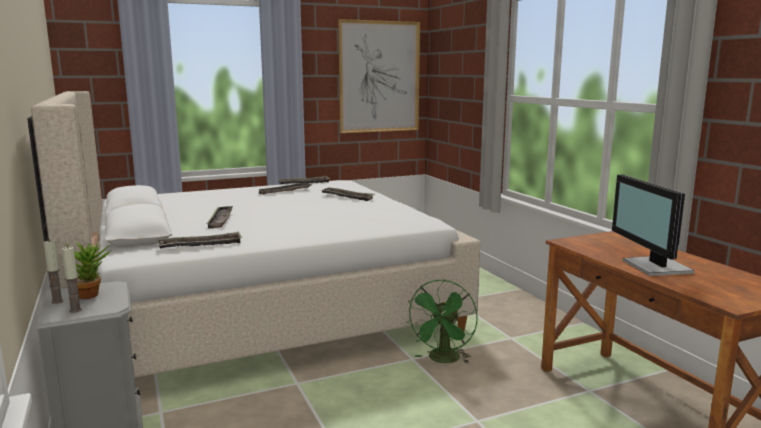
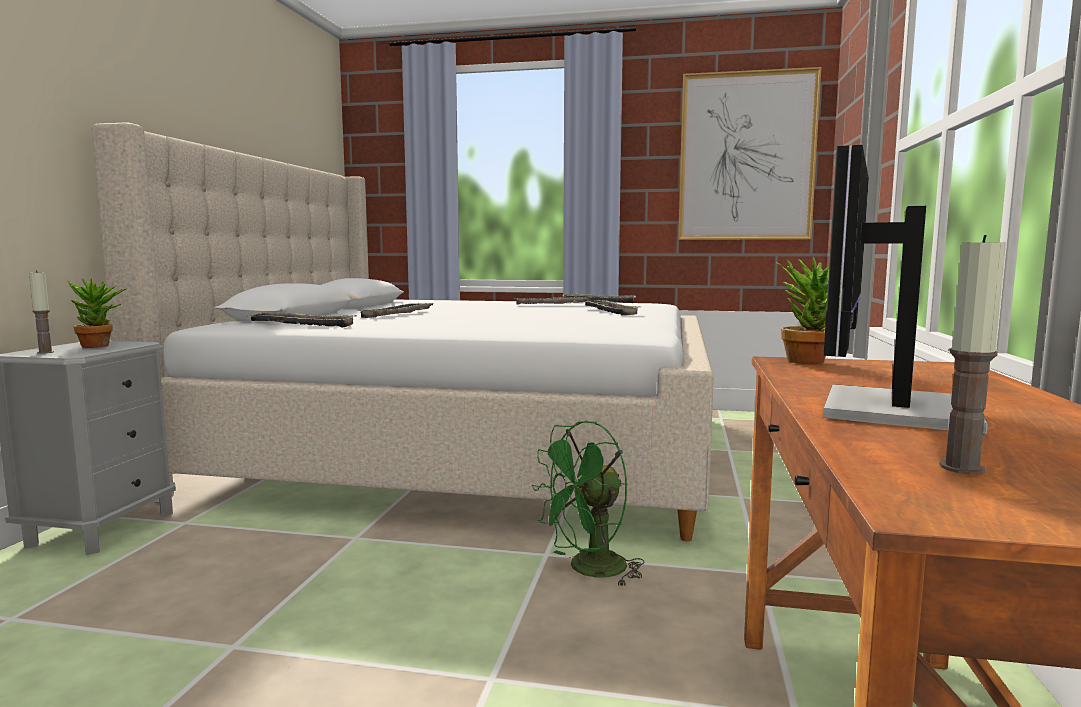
camera: 35 degrees right, 5 degrees down
(57, 301) = (62, 346): candle -> candle (962, 468)
(573, 240) = (812, 361): none -> potted plant

